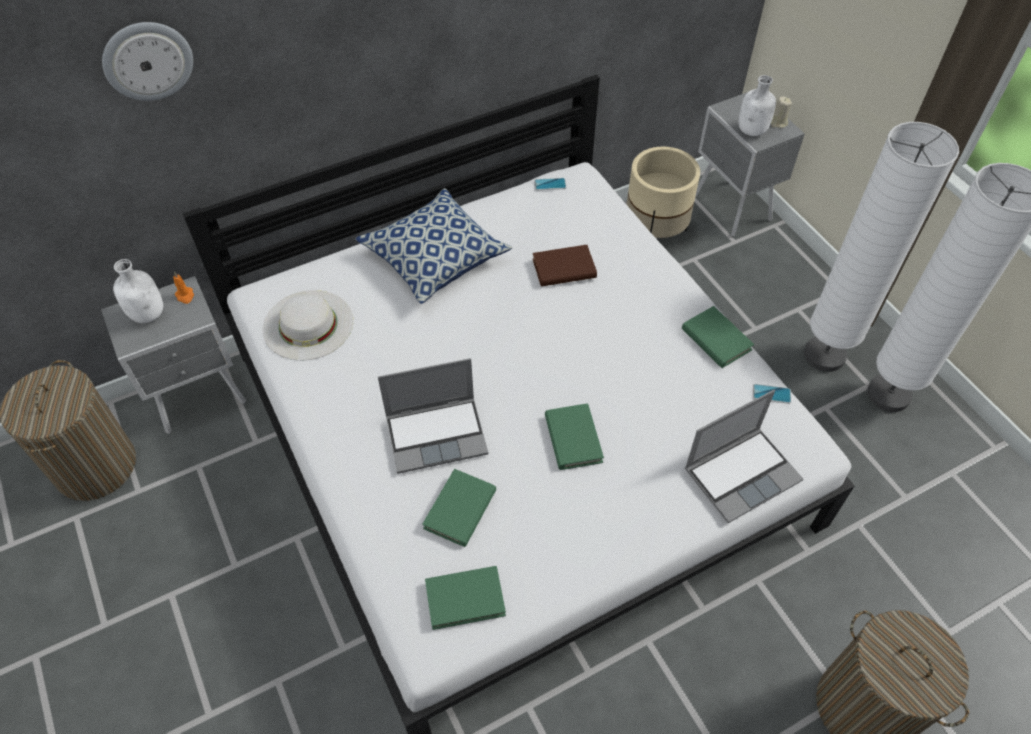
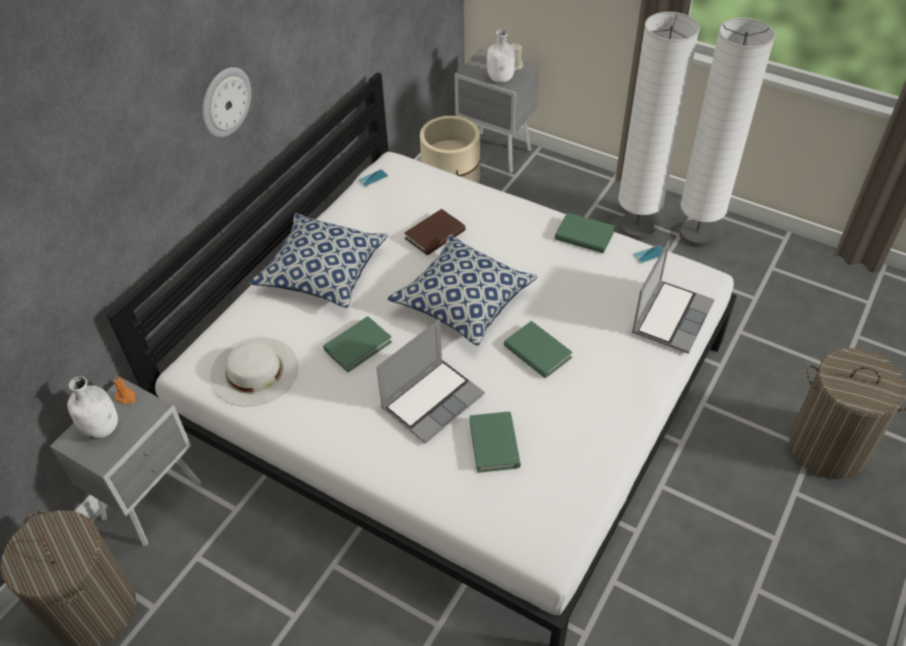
camera: 30 degrees left, 5 degrees down
(147, 60) = (59, 171): wall clock -> wall clock (225, 102)
(465, 598) = (548, 503): green book -> green book (358, 346)
(541, 349) = (463, 301): none -> pillow

